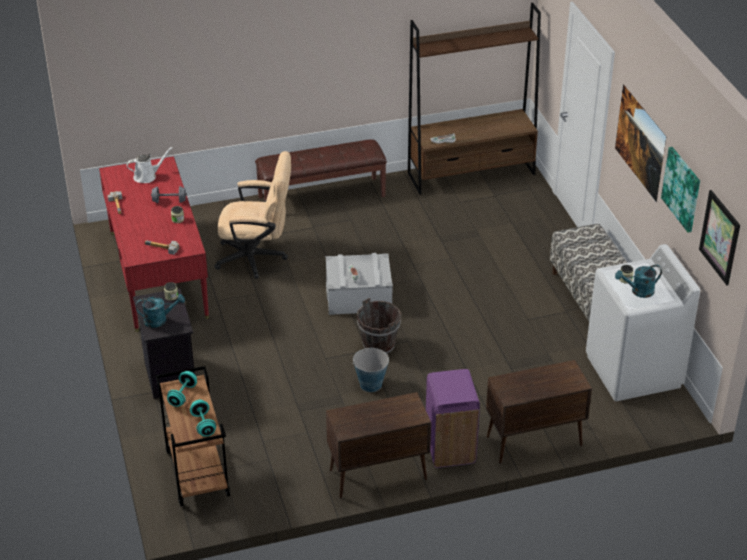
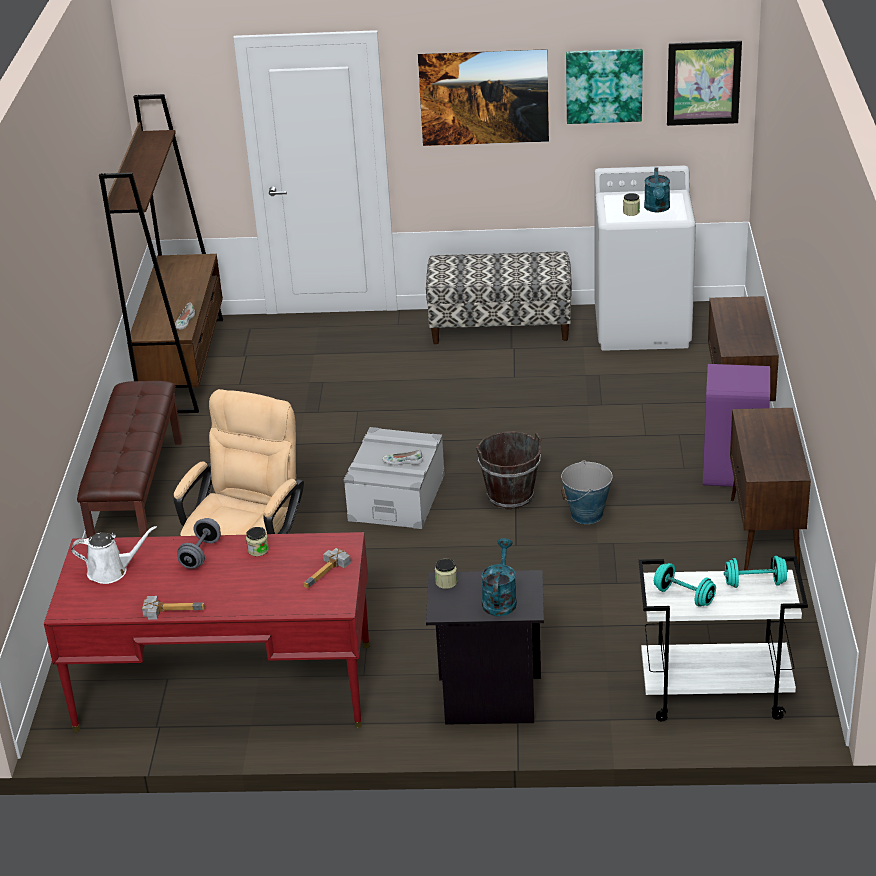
camera: 70 degrees left, 5 degrees down
(147, 176) = (111, 571): white watering can -> white watering can turned 90 degrees clockwise
(196, 473) = (714, 695): brown cart -> white cart

